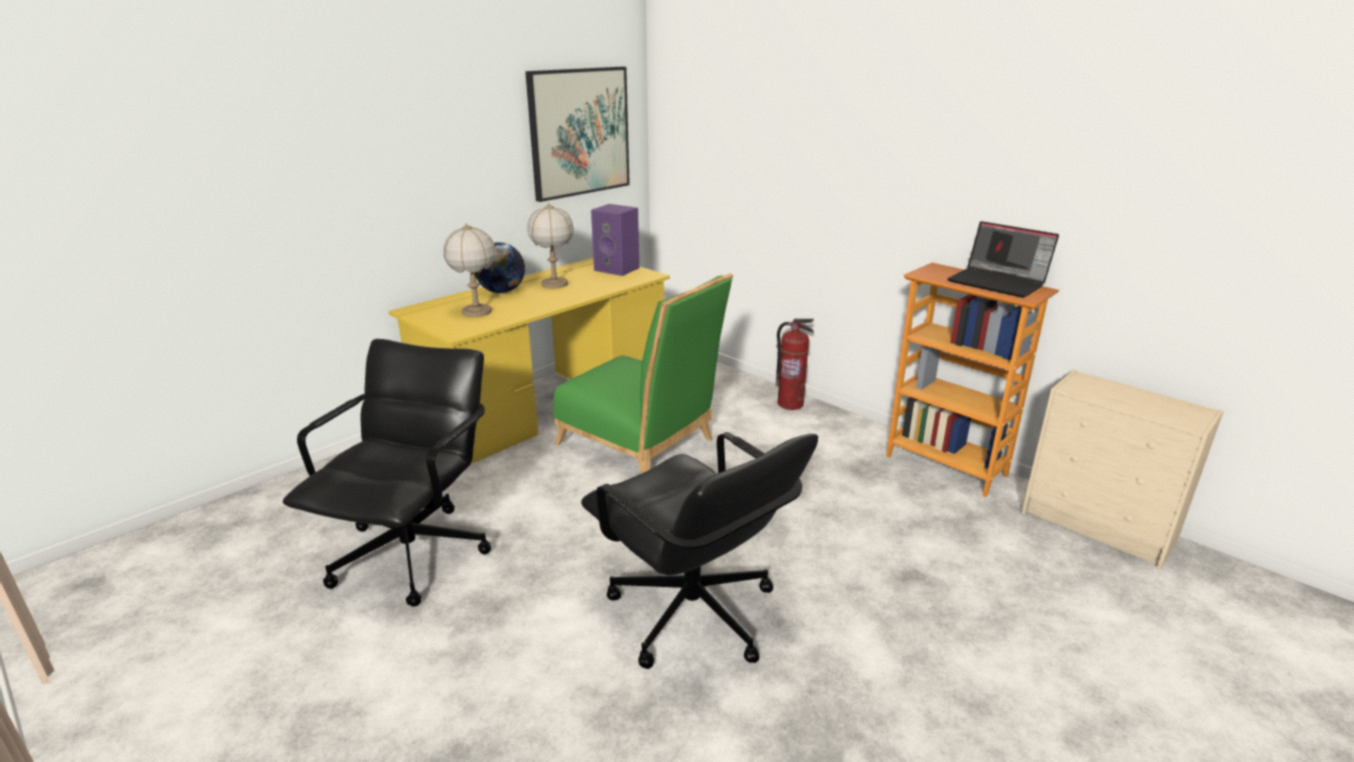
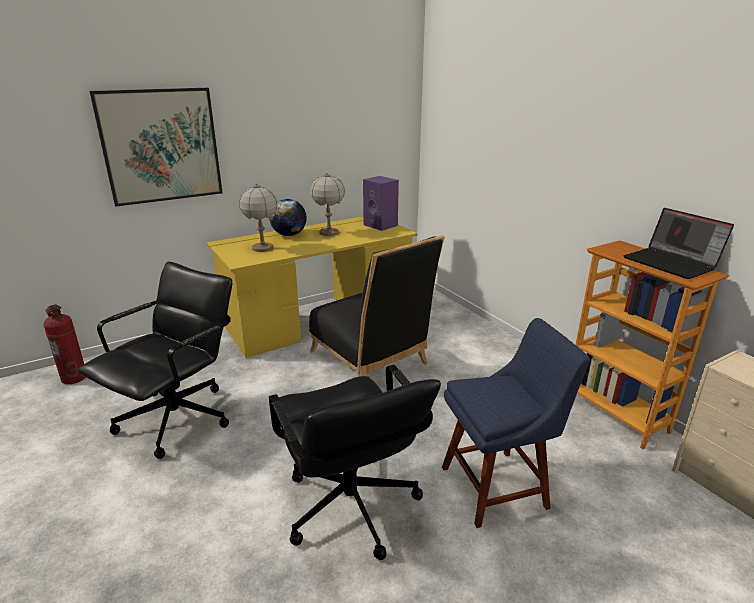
camera: 15 degrees right, 0 degrees up
(579, 132) = (362, 121): picture -> picture (161, 146)
(642, 445) = (372, 360): green chair -> black chair
(790, 404) = (501, 343): fire extinguisher -> fire extinguisher (74, 378)
(851, 561) = (499, 485): none -> blue chair

